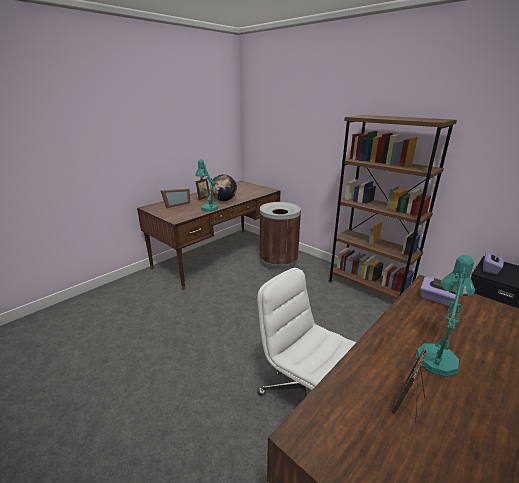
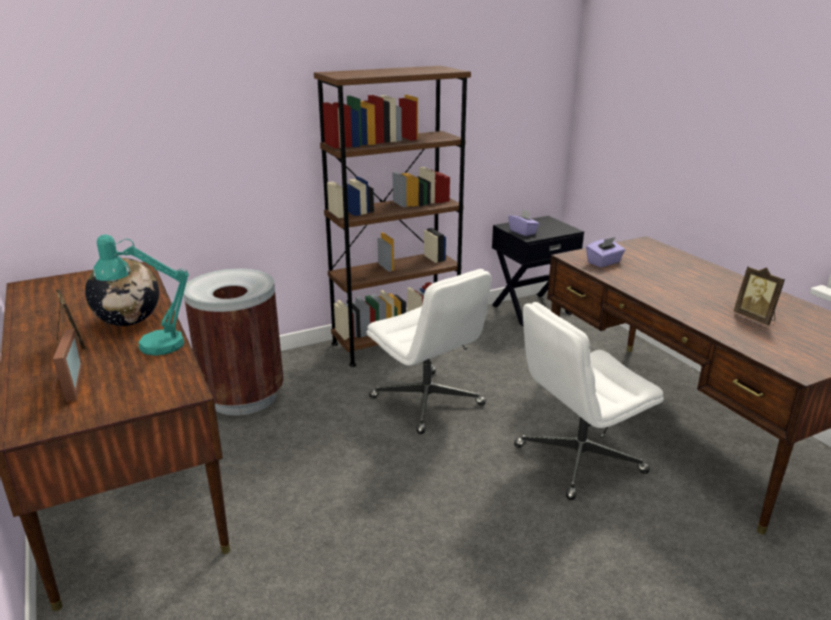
camera: 70 degrees left, 0 degrees up
(317, 314) = (428, 402): none -> white office chair
(437, 355) = (693, 289): turquoise table lamp -> none

